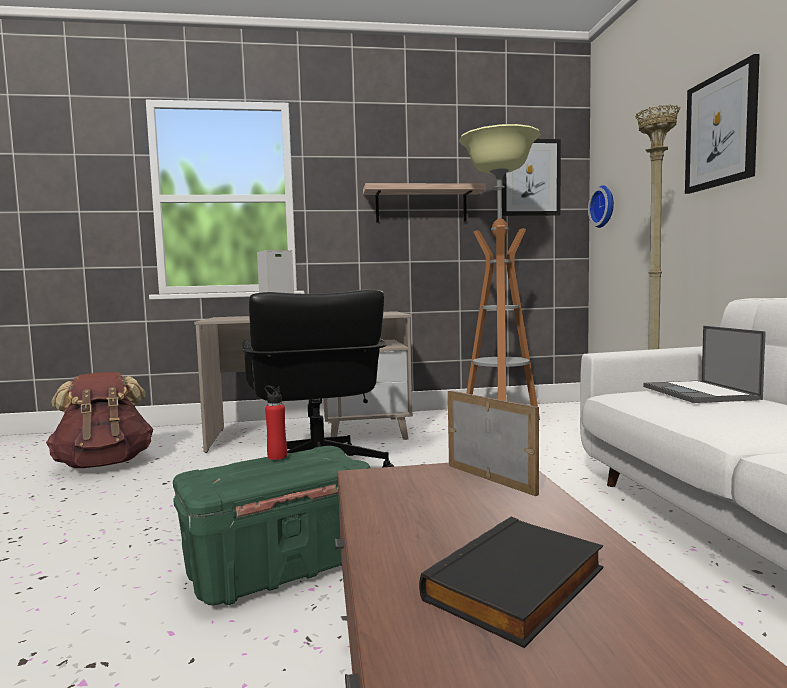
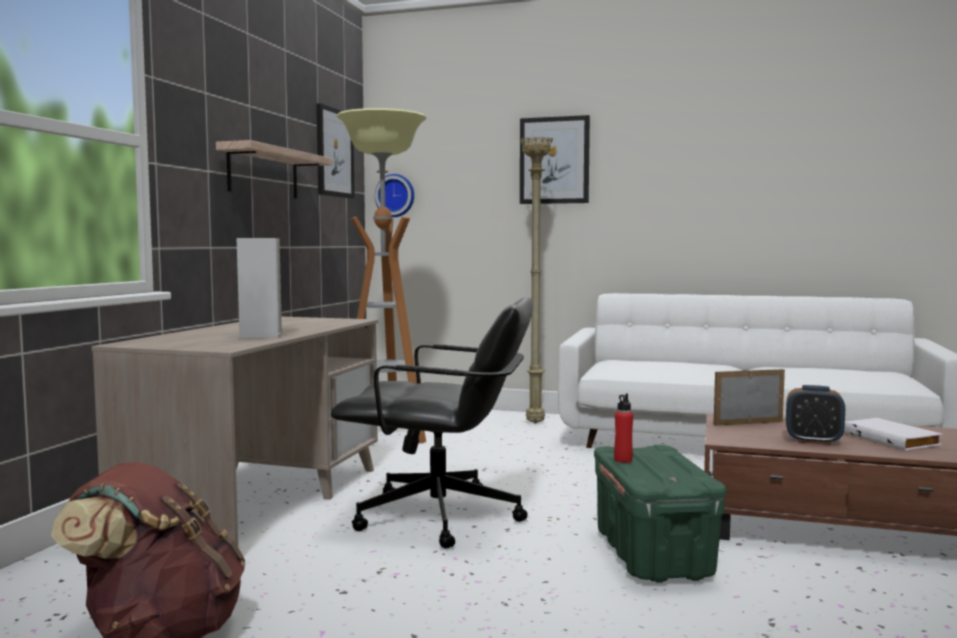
camera: 65 degrees left, 0 degrees up
(418, 522) = (813, 441): none -> alarm clock
(518, 586) = (891, 439): black book -> white book
(700, 393) = (641, 362): laptop -> none

